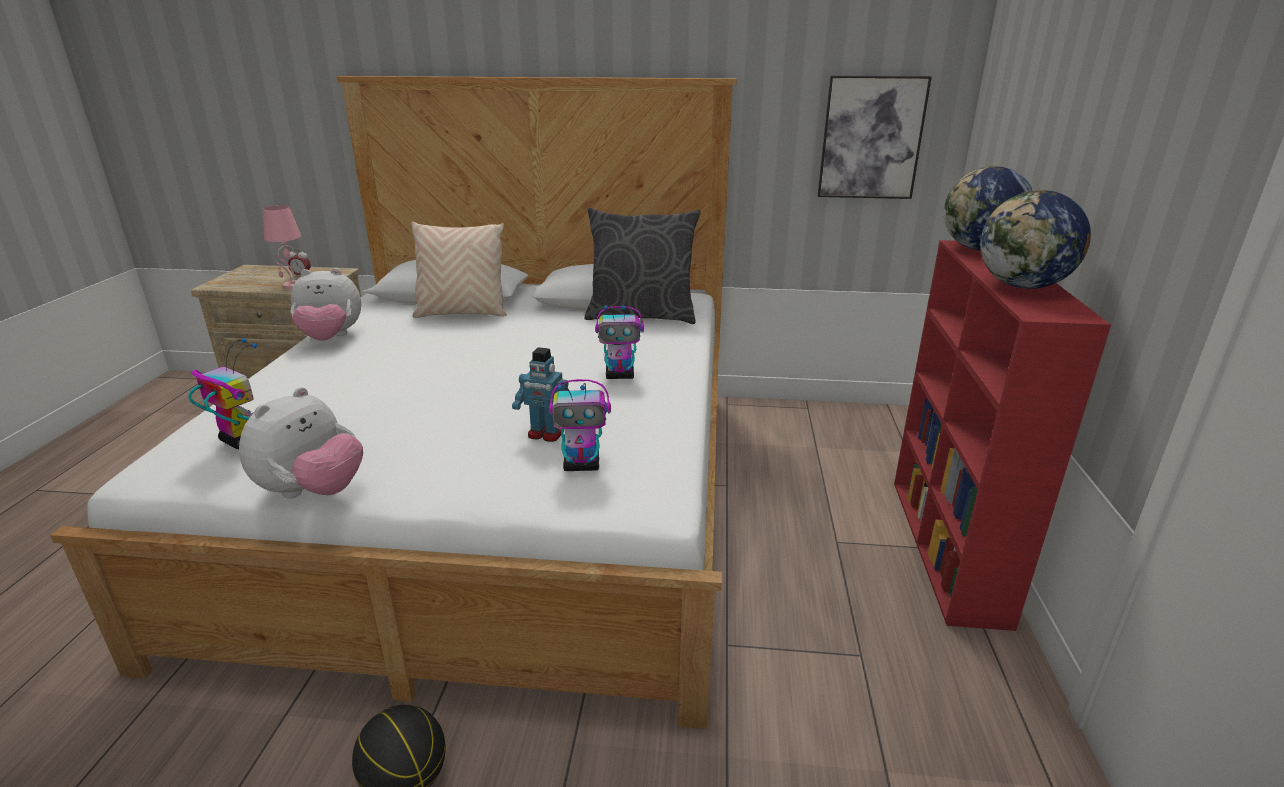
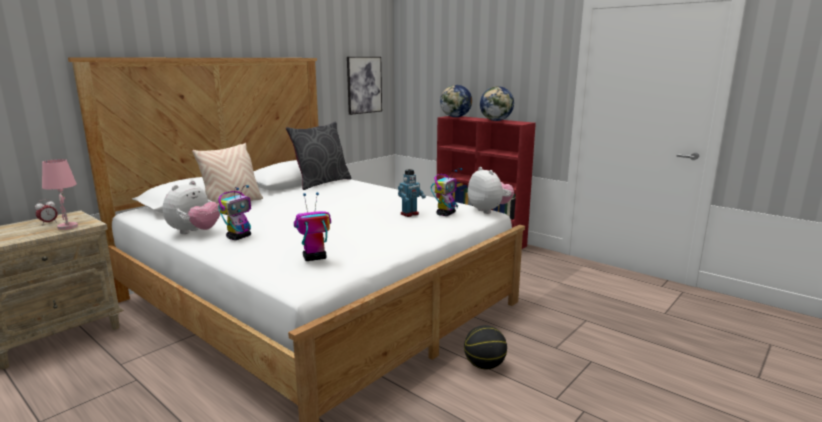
camera: 55 degrees left, 10 degrees down
(313, 492) = (392, 253): plush toy -> plush toy (489, 210)
(620, 375) = (379, 196): toy robot -> toy robot (239, 237)

